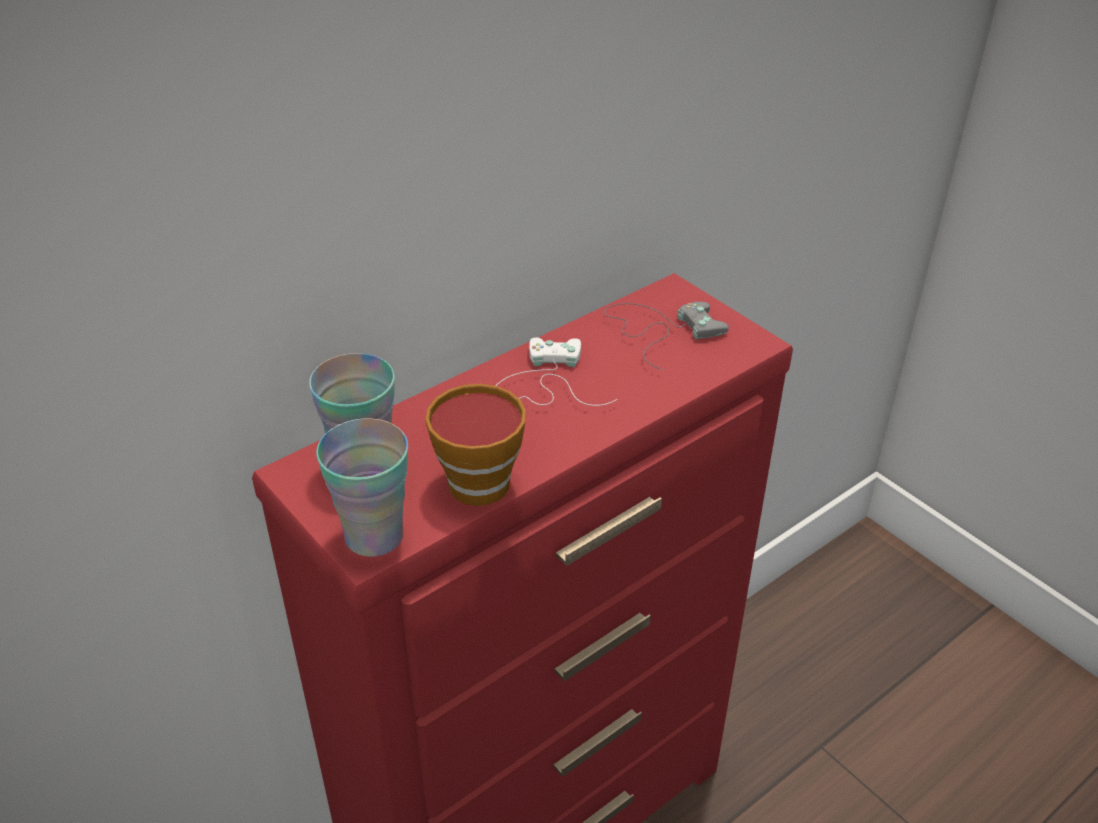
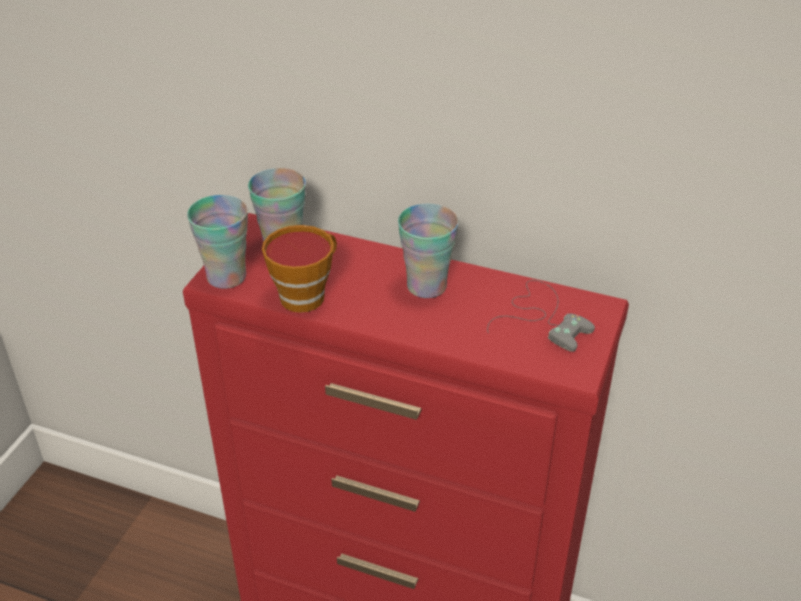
camera: 60 degrees right, 0 degrees up
(544, 382) = (426, 286): white game controller -> cup

